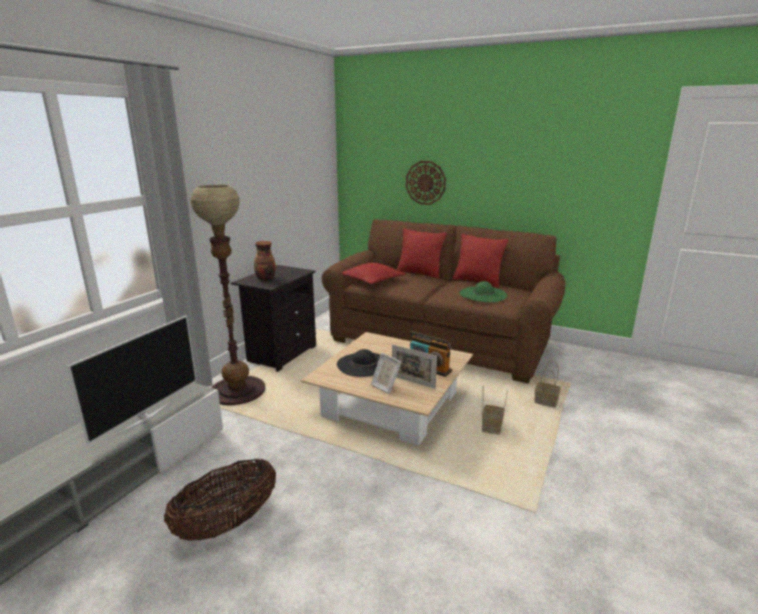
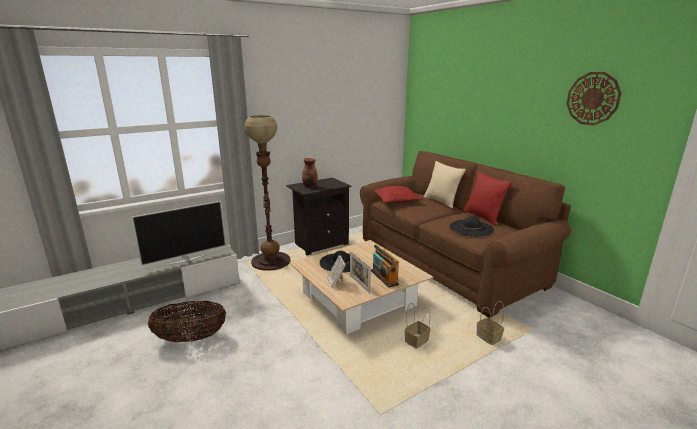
camera: 30 degrees right, 0 degrees up
(419, 274) = (441, 201): red pillow -> beige pillow
(425, 183) = (464, 123): wall clock -> wall clock (593, 98)
(483, 294) = (471, 228): green hat -> black hat

